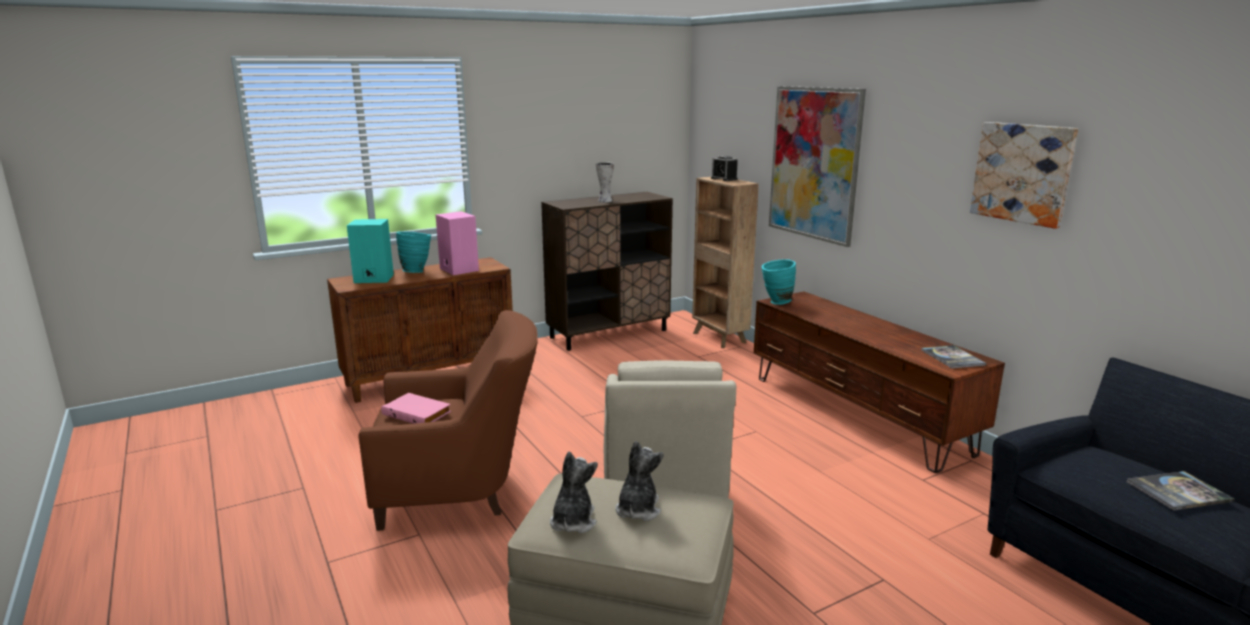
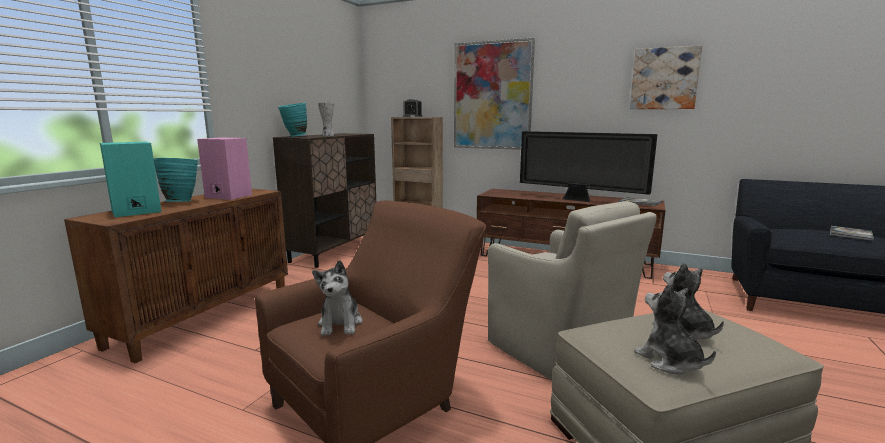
camera: 35 degrees left, 5 degrees down
(418, 413) = (340, 324): pink book -> plush toy
(776, 302) = (491, 194): turquoise vase -> turquoise vase (294, 136)
(870, 335) = (579, 200): none -> television

